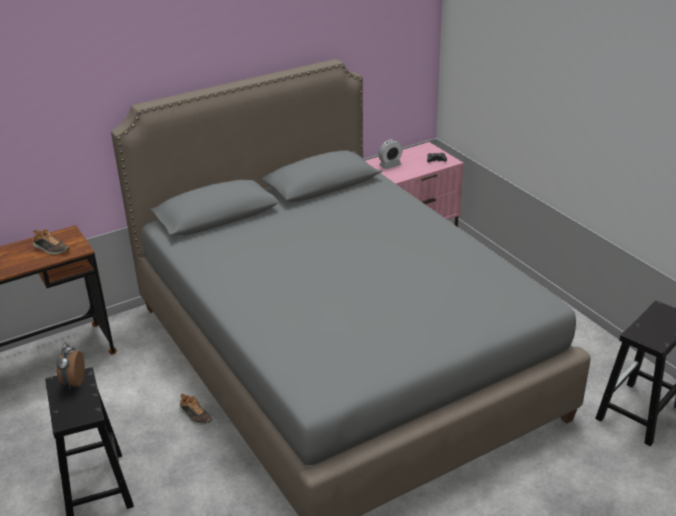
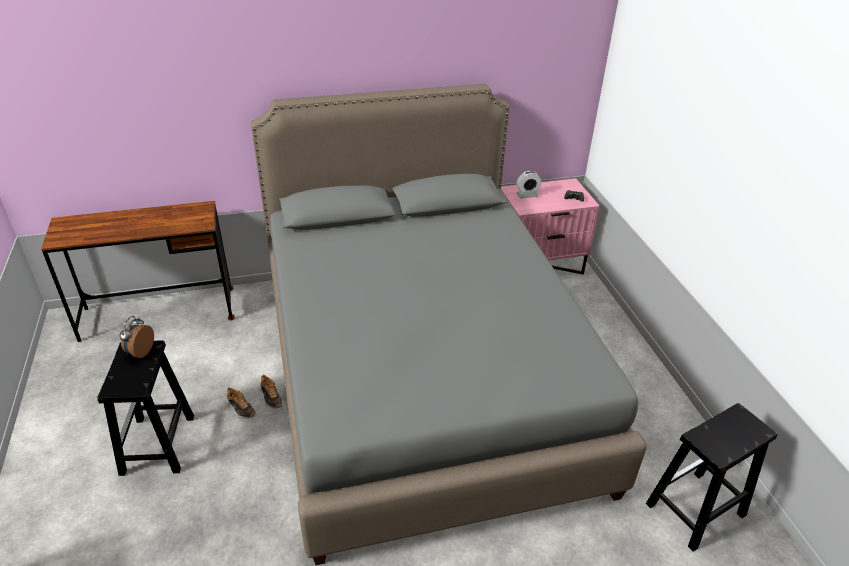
camera: 15 degrees right, 5 degrees up
(51, 249) = (181, 219): shoe -> shoe (240, 408)

